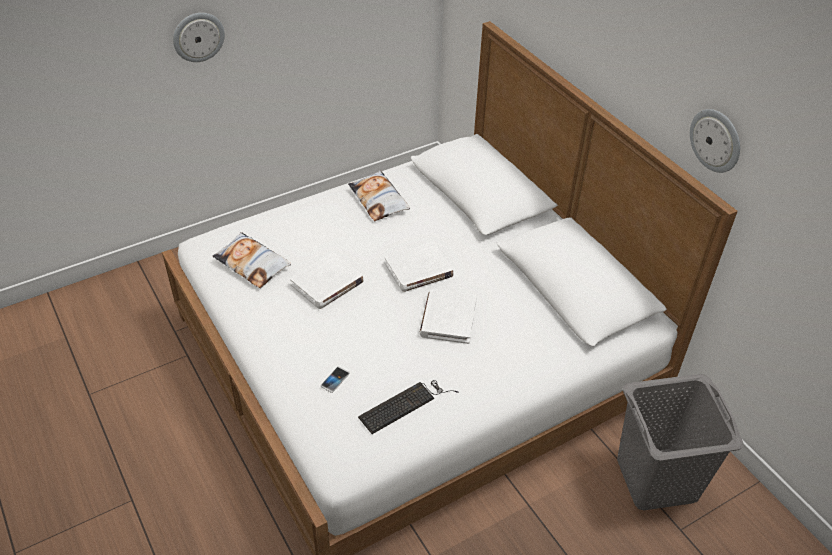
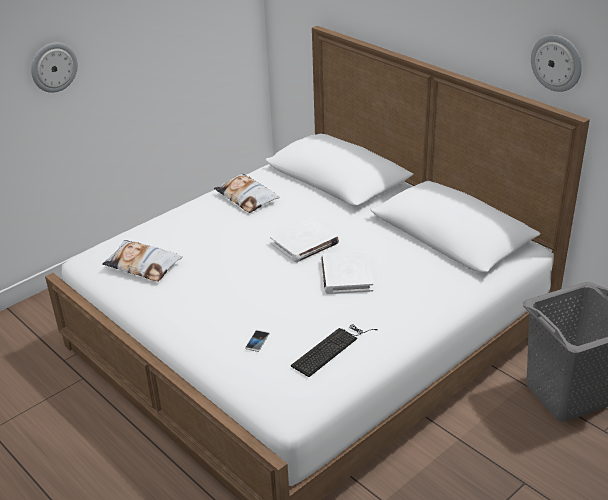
camera: 10 degrees left, 10 degrees down
(327, 284) = (222, 268): white book -> none

